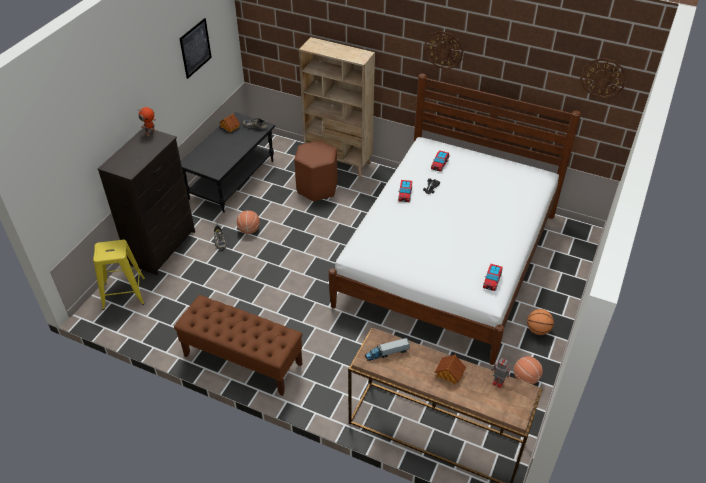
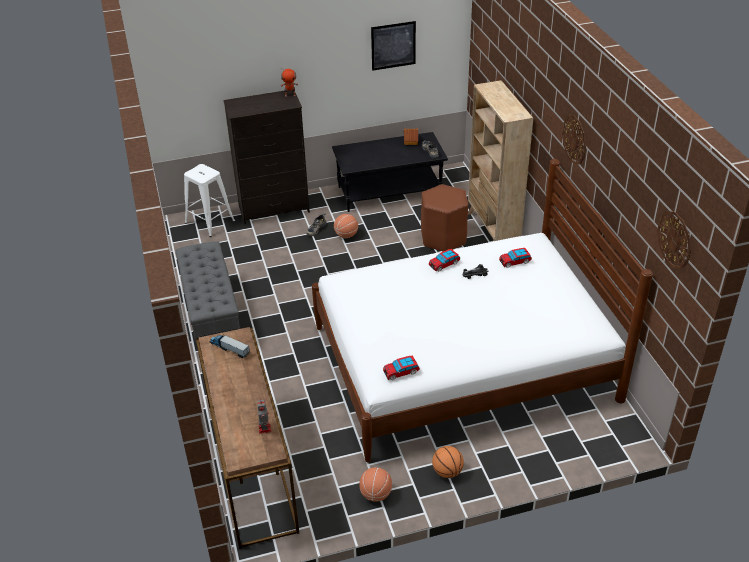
camera: 50 degrees right, 5 degrees down
(124, 293) = (210, 222): yellow stool -> white stool
(242, 360) = (211, 315): brown bench -> grey bench
(449, 374) = (243, 395): toy house -> none

